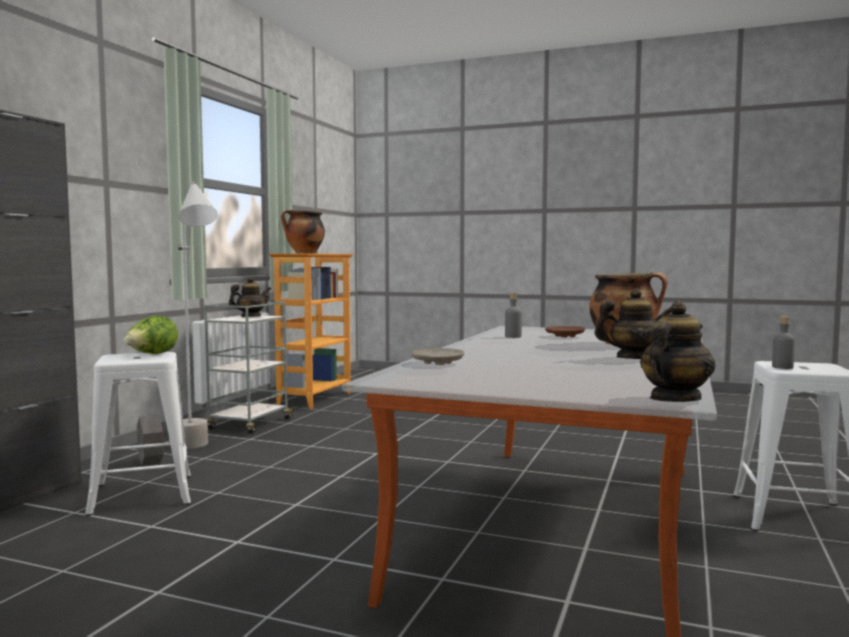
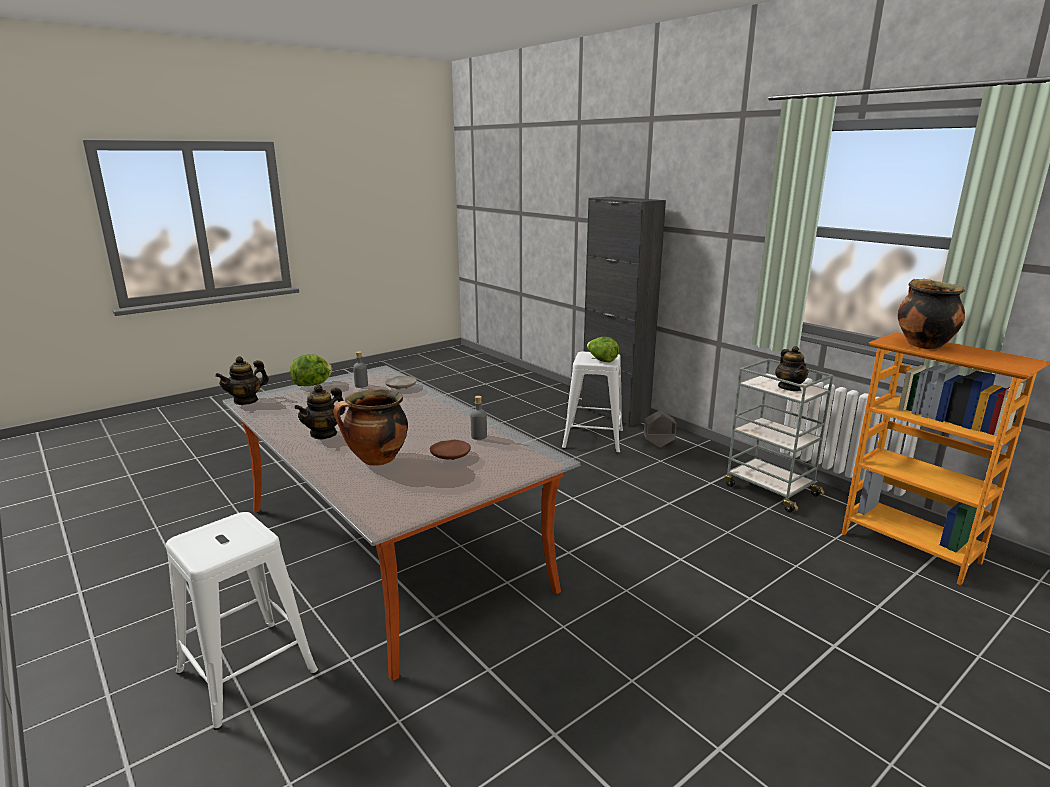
camera: 120 degrees right, 15 degrees up
(197, 451) = (682, 460): grey floor lamp -> none
(524, 390) = (313, 385): none -> lettuce
(674, 399) = (246, 400): teapot -> teapot turned 60 degrees clockwise
(782, 367) = (241, 525): grey bottle -> grey bottle (361, 385)

